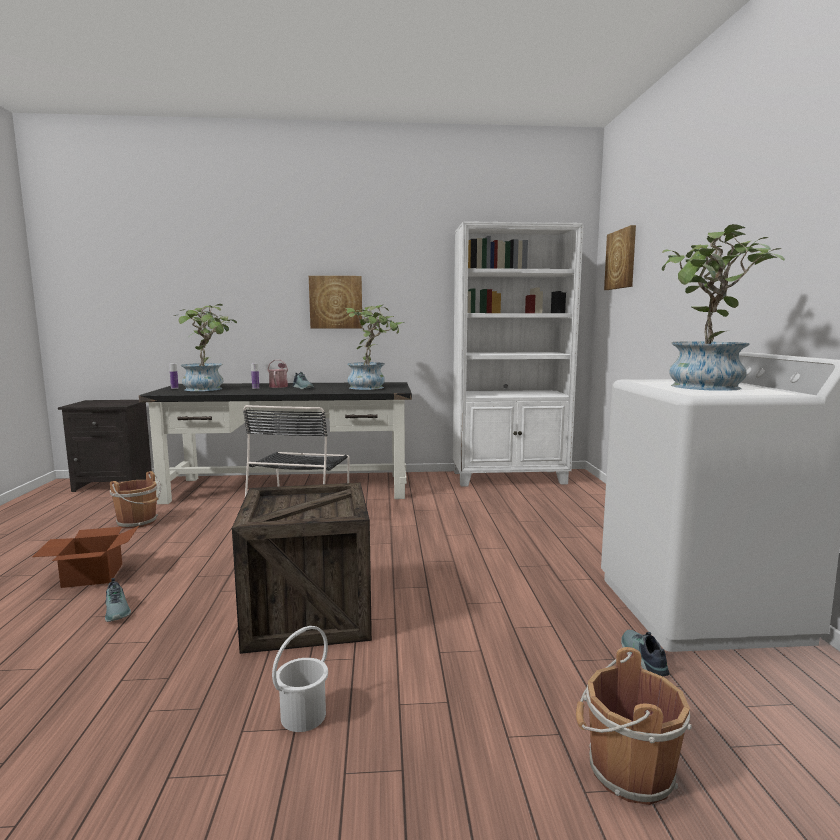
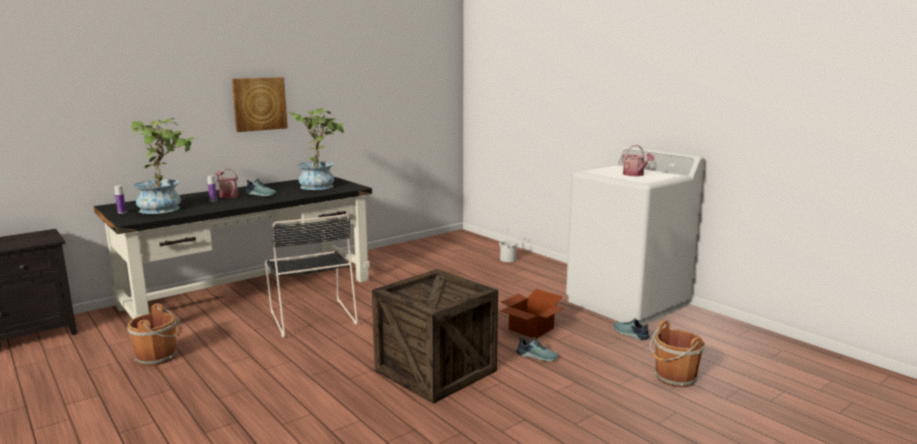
camera: 35 degrees left, 5 degrees up
(91, 575) = (214, 403): cardboard box -> cardboard box (529, 329)
(118, 610) = (295, 414): shoe -> shoe (537, 356)
(304, 716) = (521, 413): white bucket -> white bucket (508, 259)
(510, 478) = (421, 247): white bookcase -> none
(621, 259) = (497, 64): picture -> none
(705, 387) = (635, 175): potted plant -> watering can

